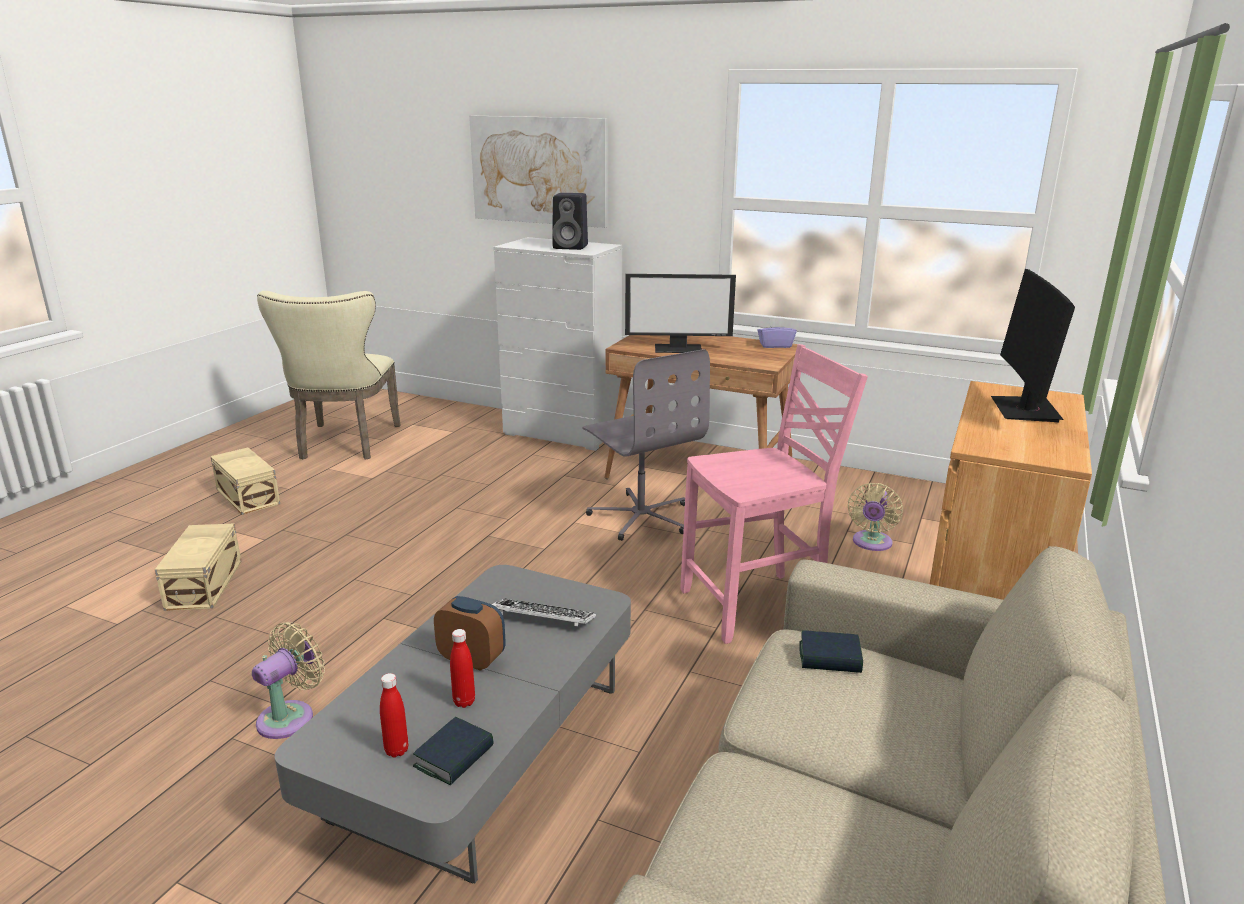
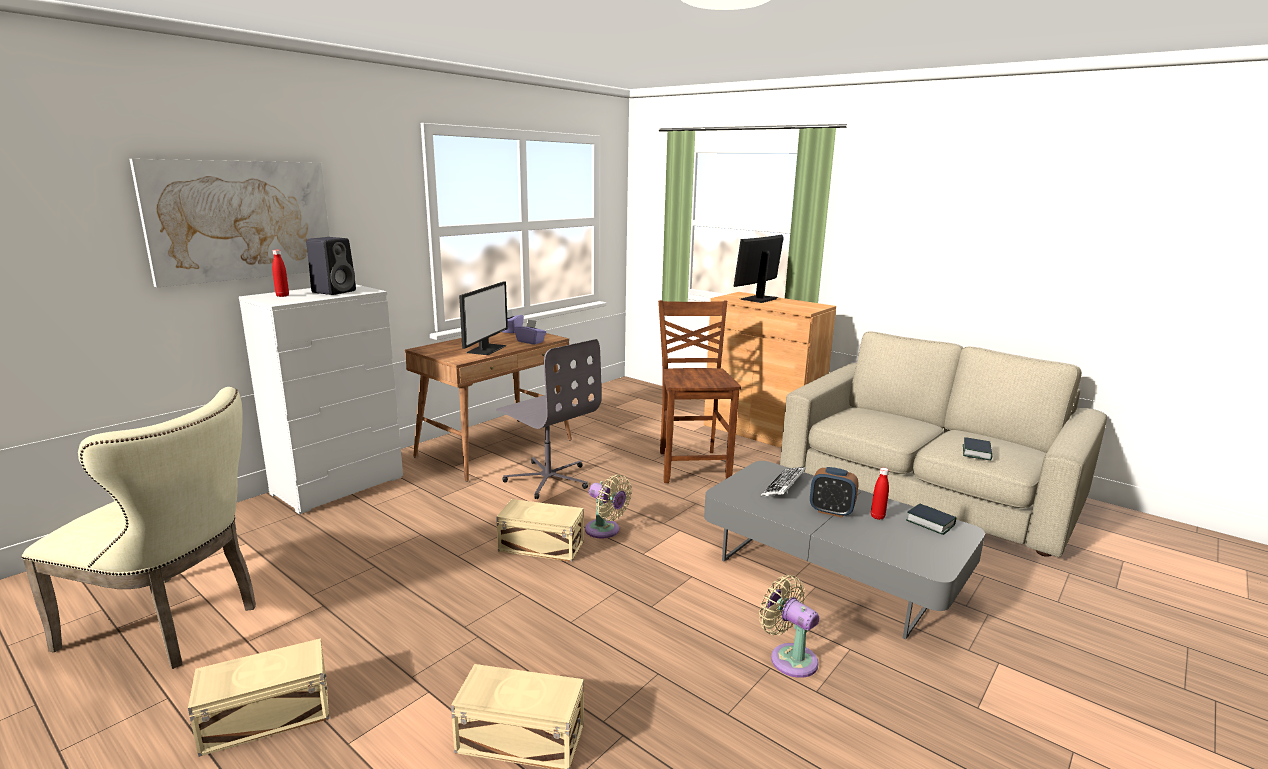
camera: 75 degrees left, 5 degrees down
(396, 750) = (929, 539): red bottle -> red bottle (282, 296)
(472, 659) = (831, 511): alarm clock -> alarm clock turned 105 degrees counterclockwise
(487, 540) = (540, 545): none -> beige storage box
(641, 516) = (548, 479): grey office chair -> grey office chair turned 60 degrees clockwise
(734, 359) = (530, 342): none -> purple tissue box
(757, 605) = (692, 466): pink chair -> brown chair
(830, 658) = (853, 417): book -> book (976, 452)
(871, 543) = (636, 424): beige fan -> beige fan (605, 531)
(1025, 410) = (759, 299): monitor -> monitor turned 105 degrees clockwise

